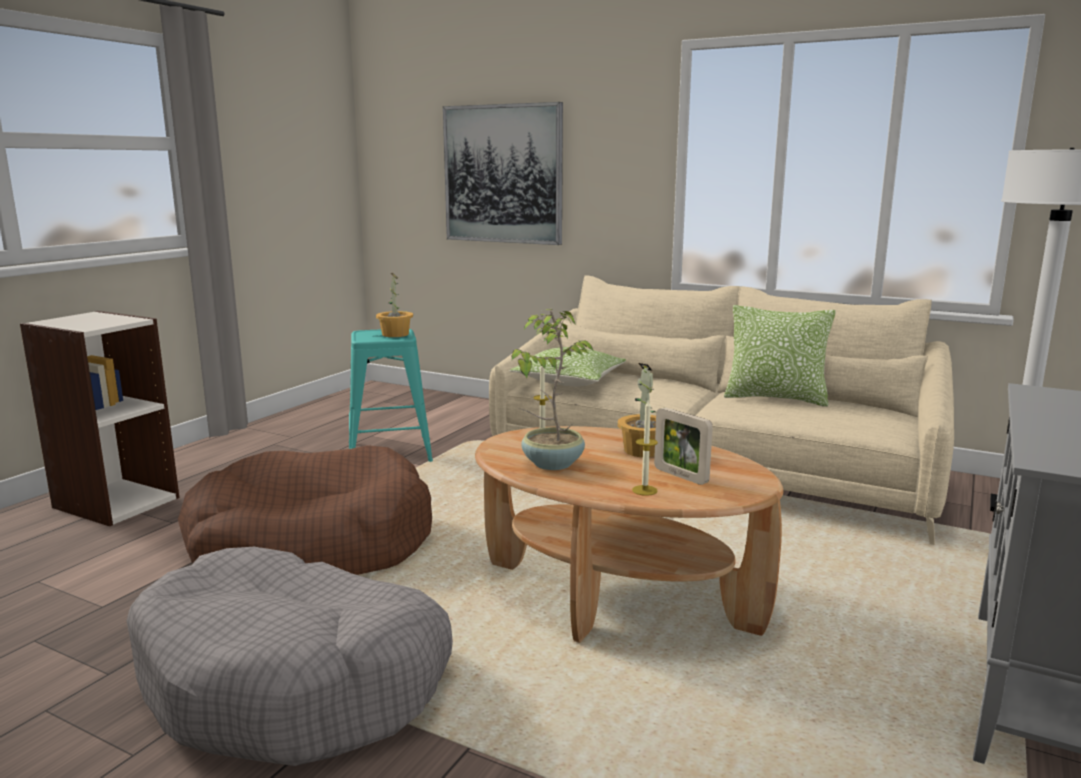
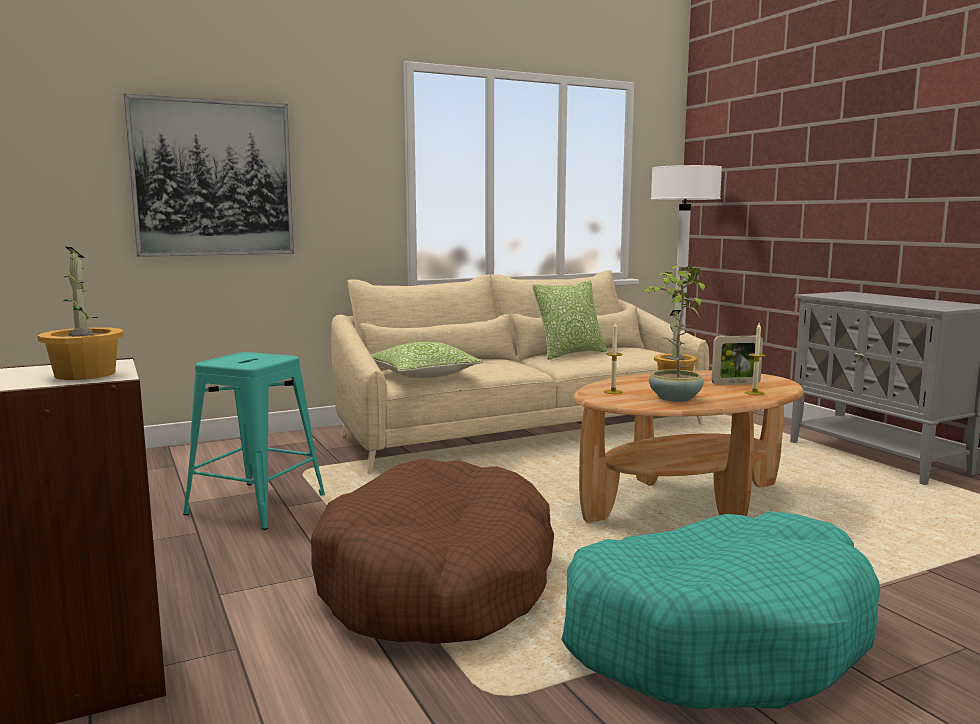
camera: 55 degrees left, 5 degrees down
(294, 682) = (715, 637): grey dog bed -> turquoise dog bed
(395, 334) = (260, 357): potted plant -> potted plant (84, 374)

